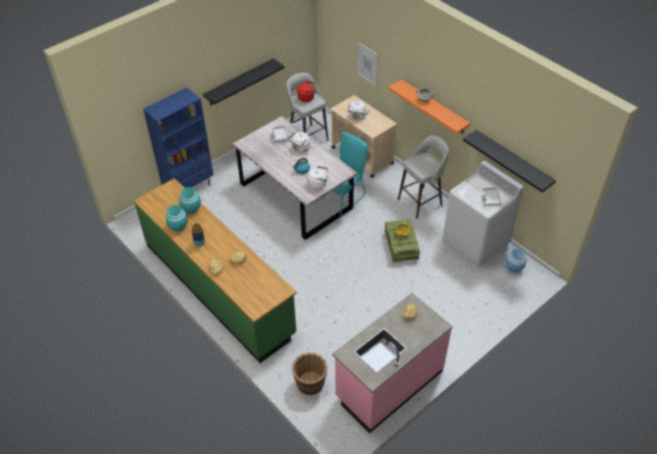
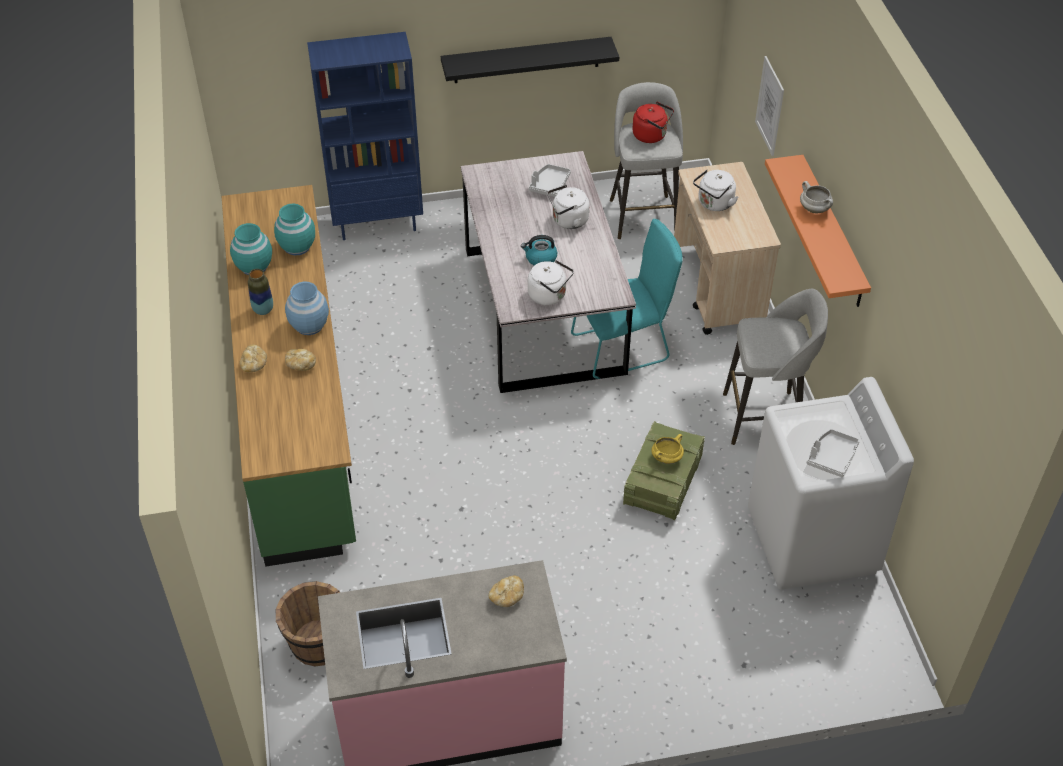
camera: 30 degrees right, 0 degrees up
(513, 161) = (911, 398): black shelf -> none
(514, 268) = (853, 624): blue vase -> blue vase (309, 325)

